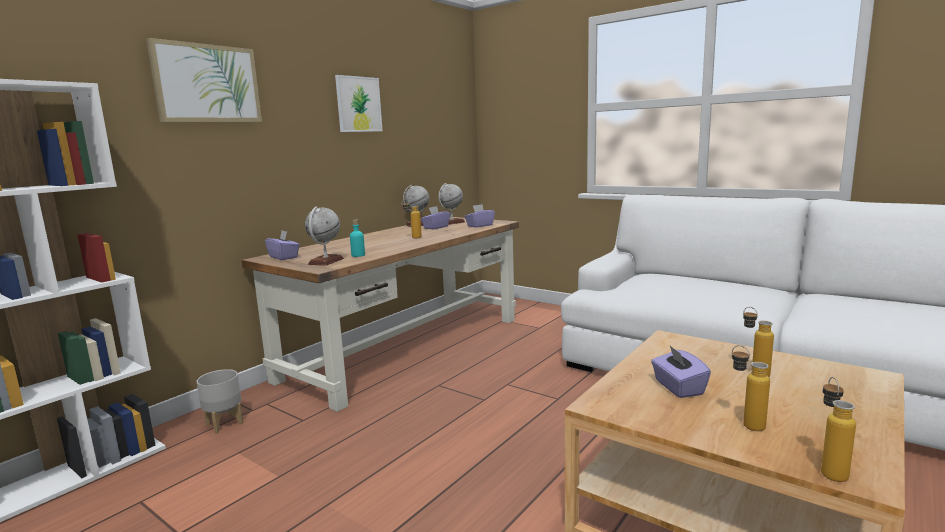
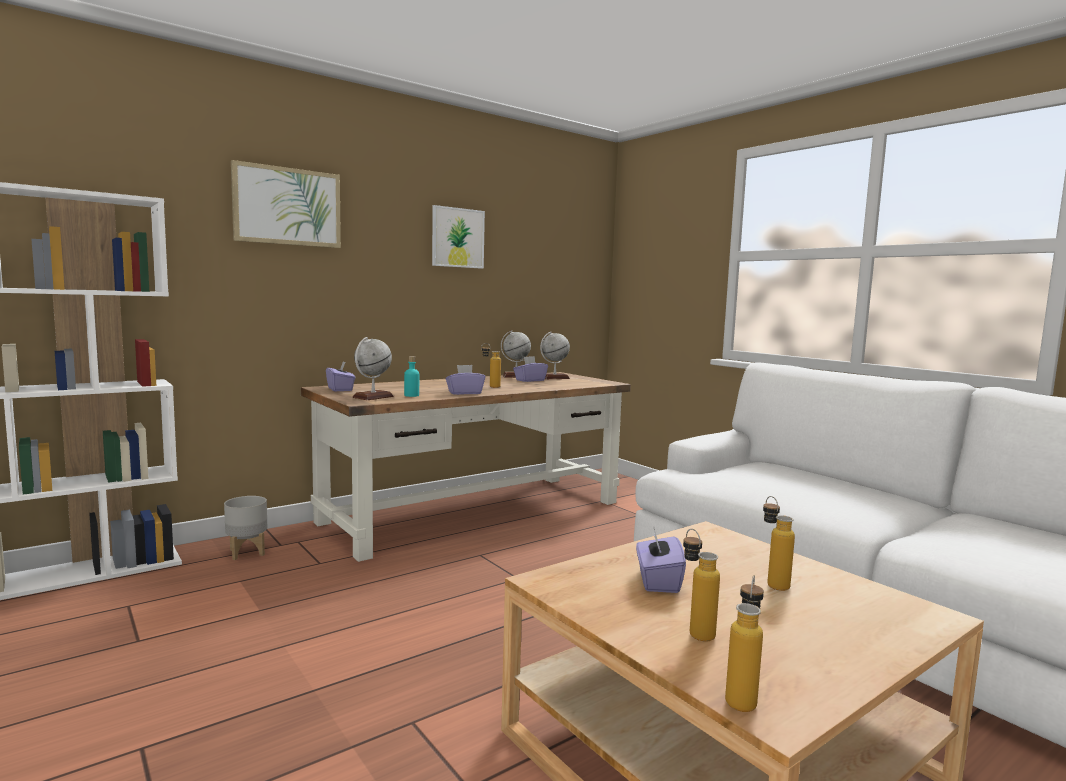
camera: 15 degrees right, 5 degrees down
(479, 225) = (579, 383): purple tissue box -> purple tissue box (464, 393)

